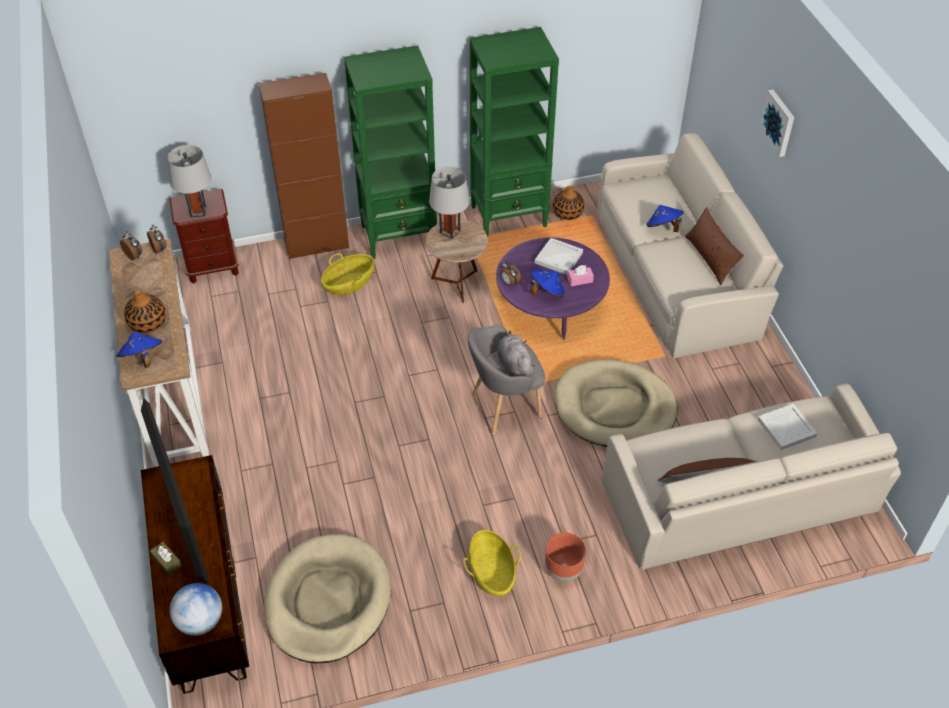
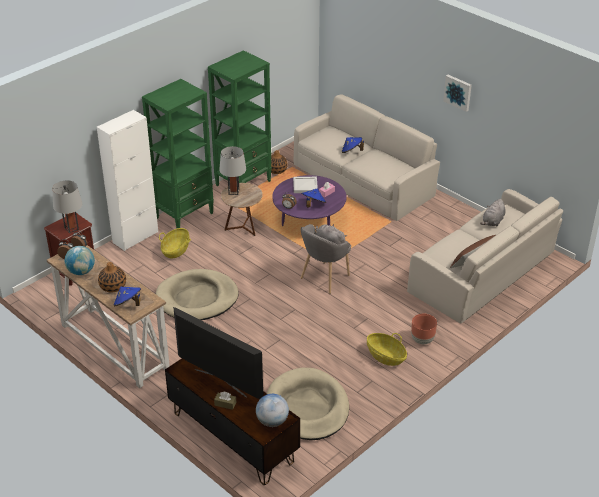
camera: 30 degrees left, 10 degrees down
(131, 284) = (81, 271): none -> globe
(317, 245) = (135, 237): brown cabinet -> white cabinet
(614, 408) = (385, 255): beige dog bed -> beige dog bed (197, 298)
(711, 258) = (389, 158): brown pillow -> none
(779, 122) = (408, 62): picture -> picture (458, 92)
(786, 429) = (493, 221): white tray -> grey plush toy

